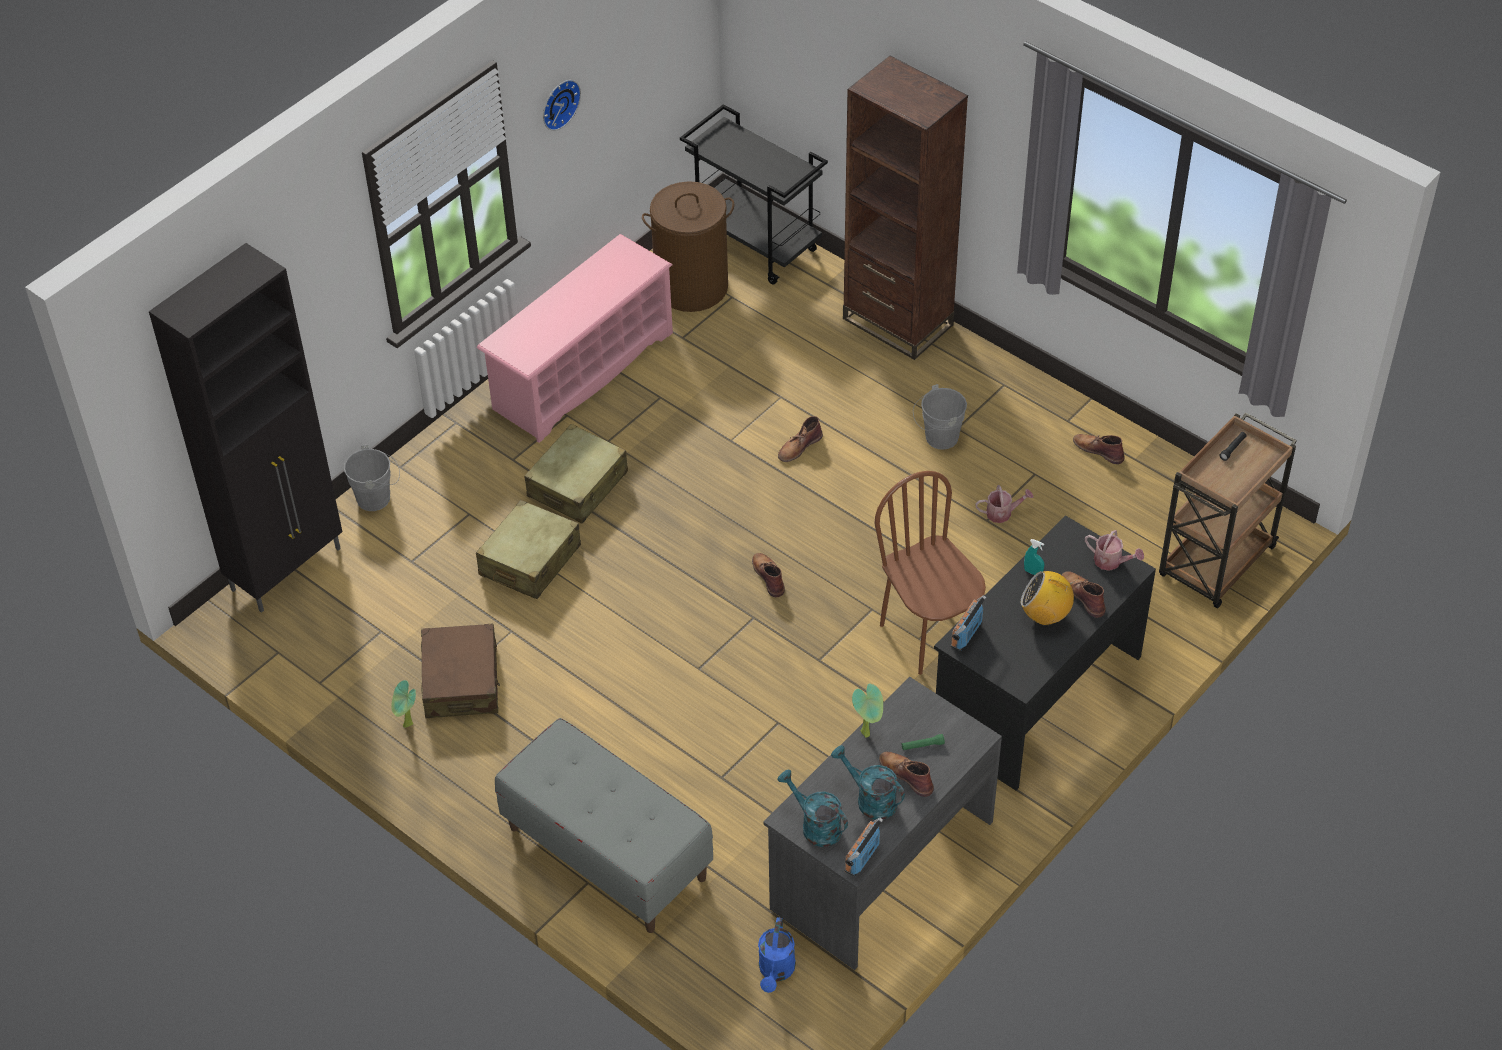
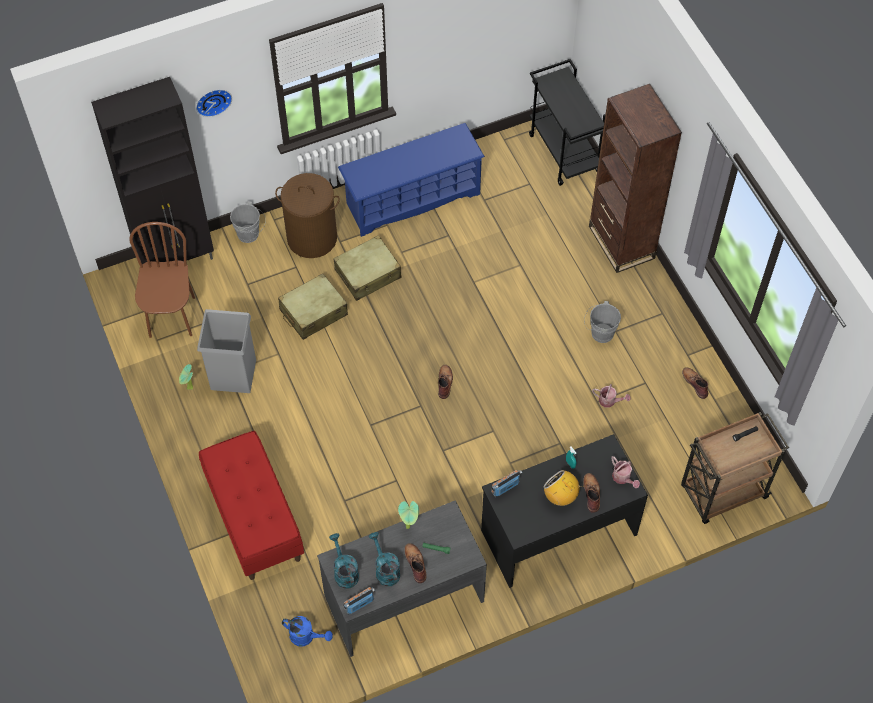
camera: 25 degrees right, 10 degrees up
(461, 681) = (233, 374): brown suitcase -> grey trash can
(558, 103) = (433, 36): wall clock -> wall clock (213, 100)
(582, 371) = (412, 198): pink shoe rack -> blue shoe rack
(606, 853) = (254, 518): grey bench -> red bench
(691, 287) = (509, 167): brown laundry basket -> brown laundry basket (312, 238)
(776, 972) = (306, 637): blue watering can -> blue watering can turned 105 degrees counterclockwise
(799, 447) = (512, 303): brown boot -> none
(929, 636) = (517, 463): brown chair -> brown chair (171, 317)

